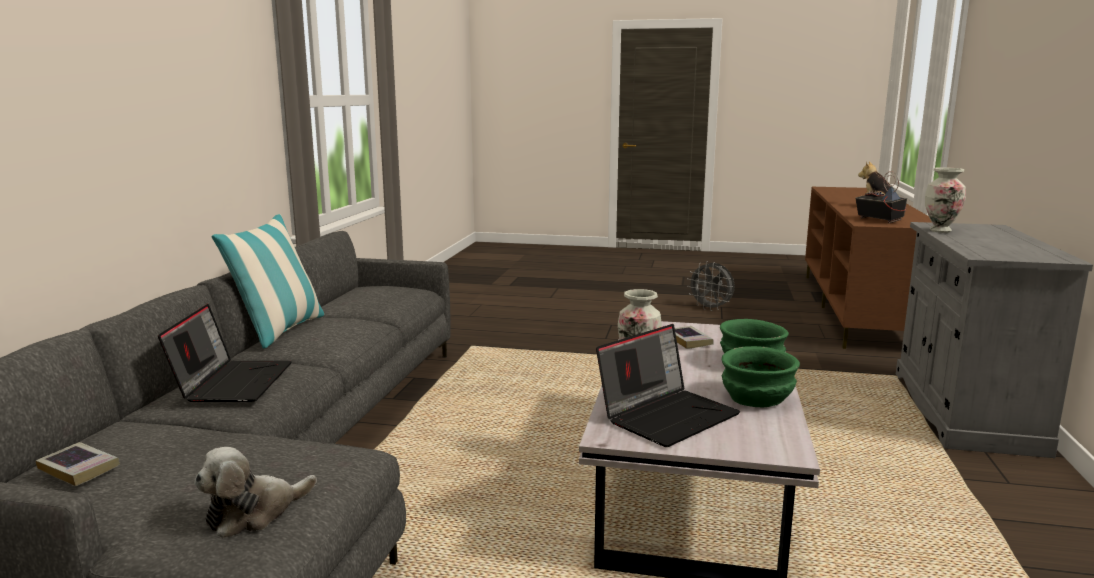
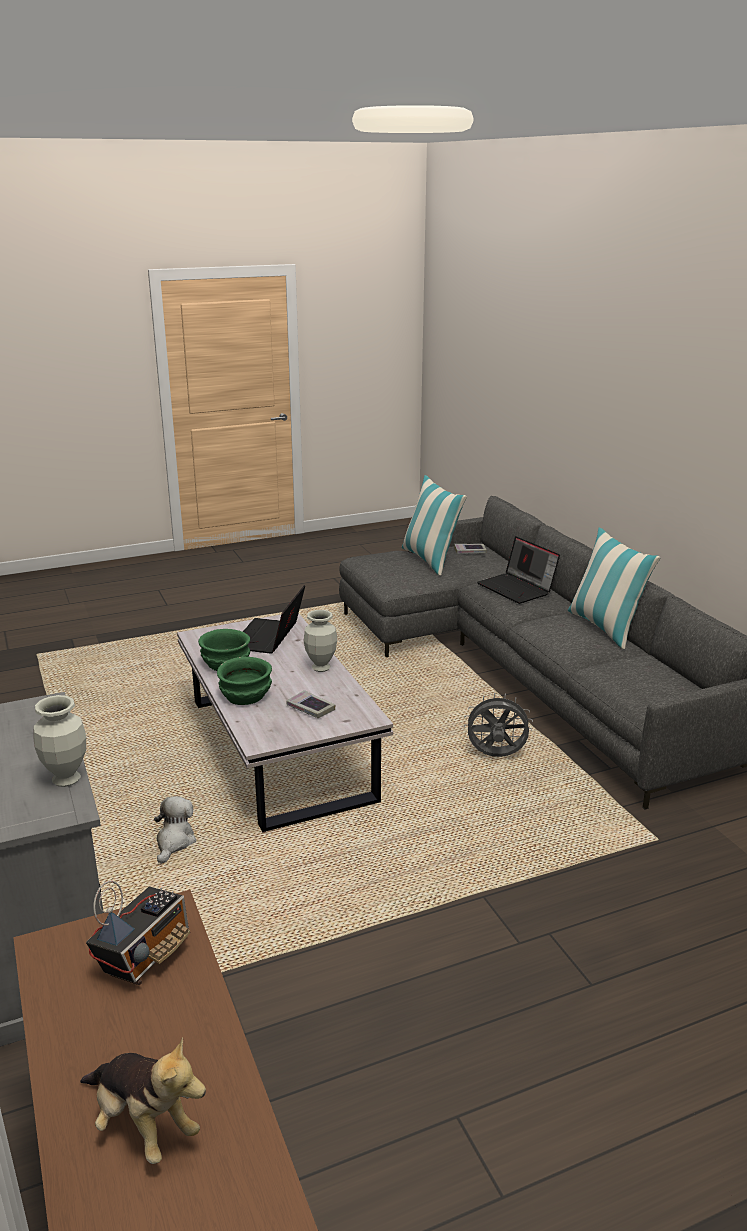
camera: 145 degrees right, 10 degrees up
(173, 481) = (430, 560): none -> pillow
(254, 513) = (381, 562): plush toy -> plush toy (174, 842)
(711, 308) = (512, 1168): grey fan -> grey fan (496, 756)
(879, 220) = (145, 956): radio -> radio turned 90 degrees counterclockwise

